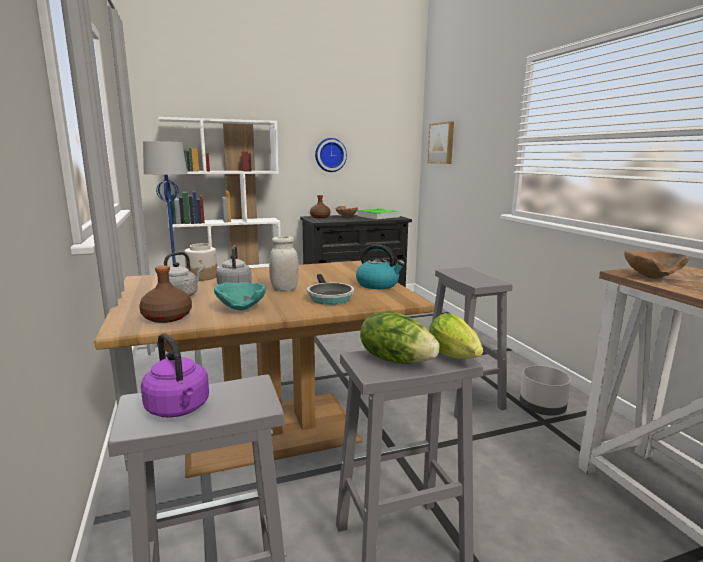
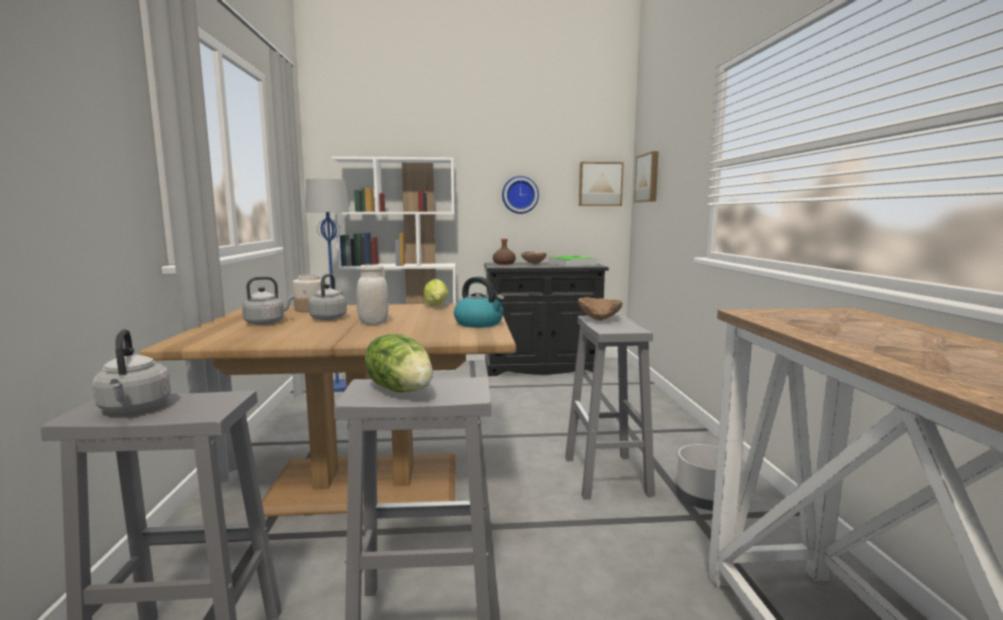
camera: 15 degrees right, 5 degrees down
(166, 317) = (226, 337): brown bottle -> none
(179, 409) = (134, 408): purple kettle -> grey kettle
(242, 308) = (306, 335): turquoise bowl -> none
(328, 297) = (407, 331): frying pan -> none
(396, 146) = (600, 184): none -> picture
(456, 358) = (469, 393): lettuce -> lettuce (436, 306)
(650, 277) = (774, 316): brown bowl -> brown bowl (600, 319)

